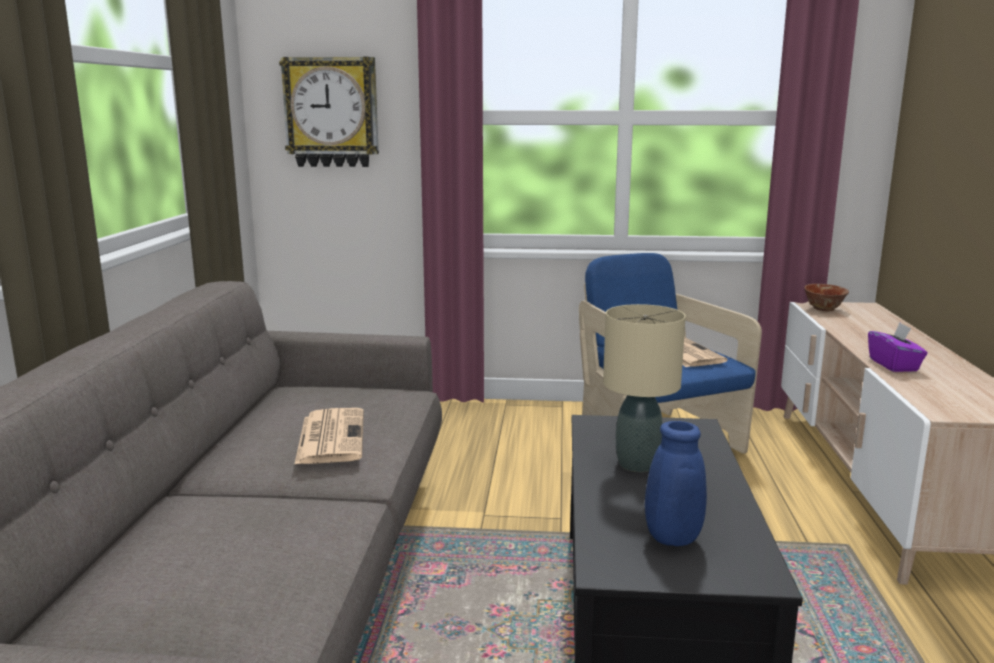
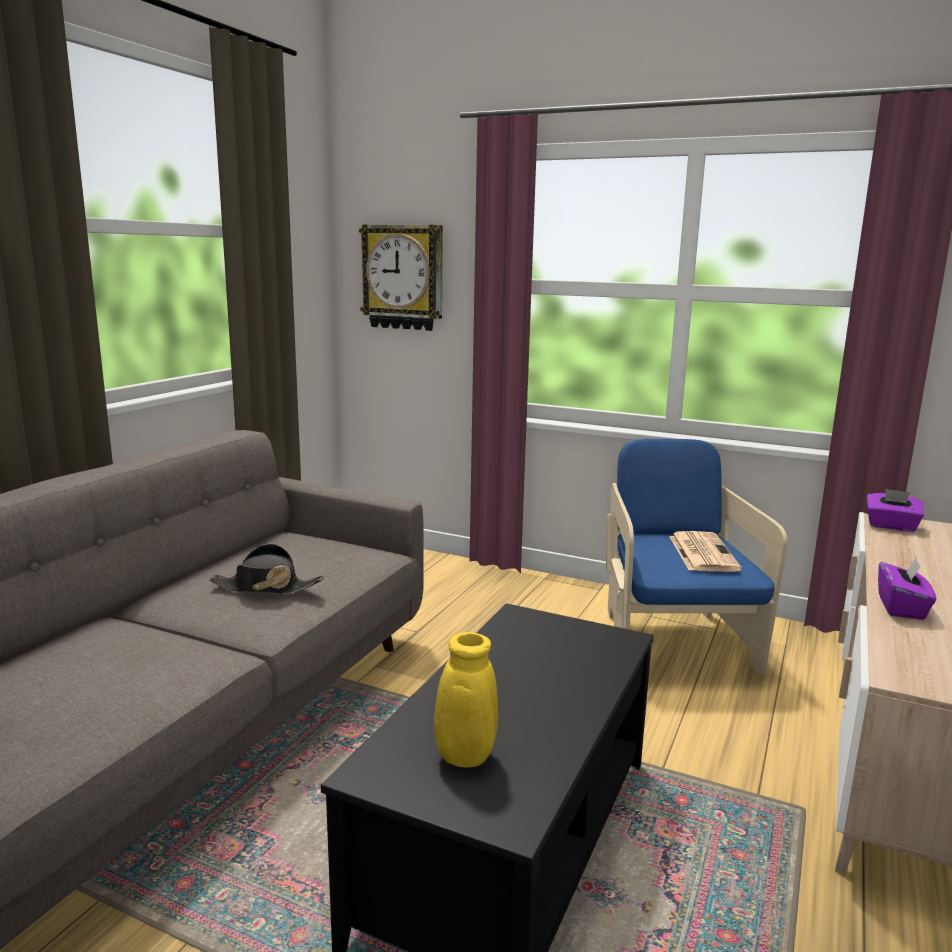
camera: 20 degrees right, 0 degrees up
(330, 437) = (266, 587): newspaper -> black hat
(637, 465) = (514, 669): beige table lamp -> none
(670, 540) = (460, 759): blue vase -> yellow vase
(824, 309) = (891, 526): bowl -> purple tissue box

